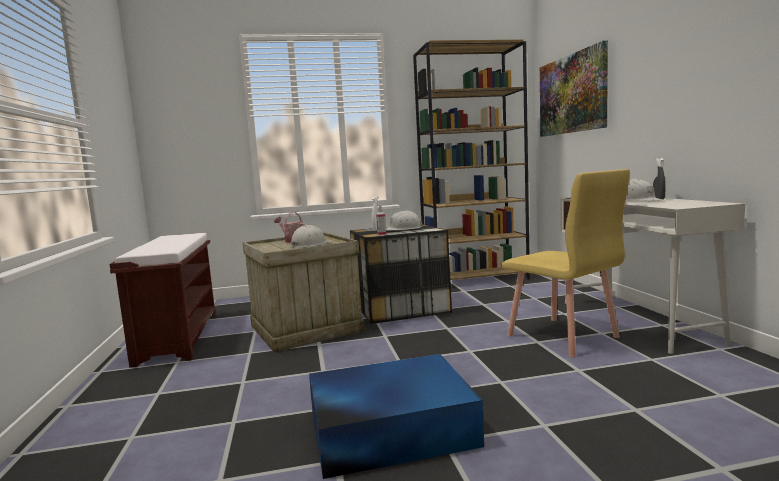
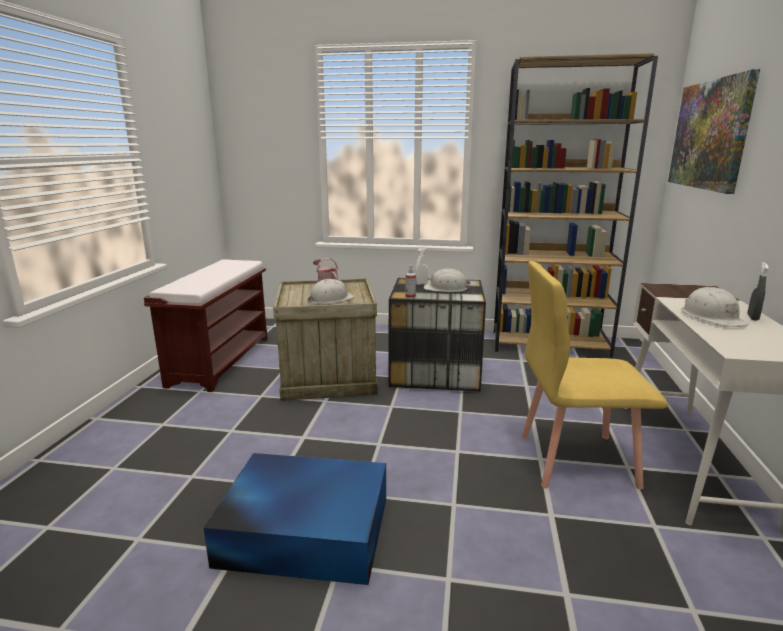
camera: 20 degrees right, 10 degrees up
(562, 336) = (575, 459): yellow chair -> yellow chair turned 105 degrees clockwise

